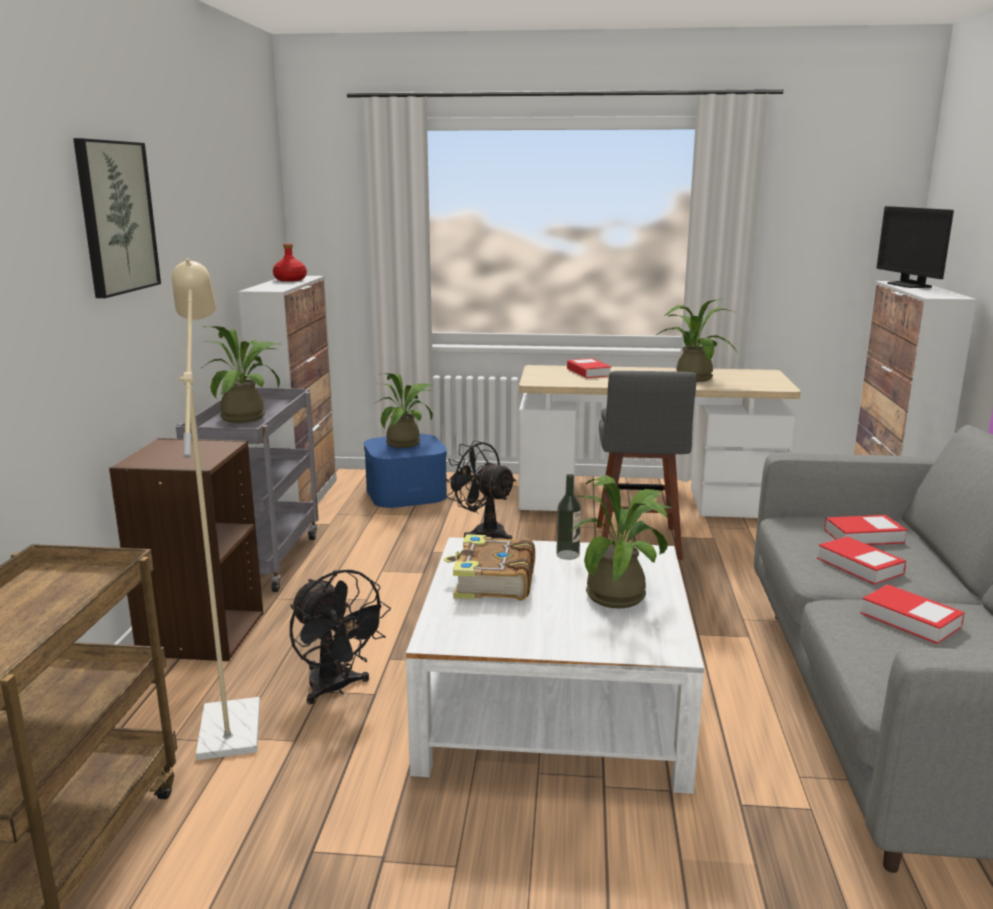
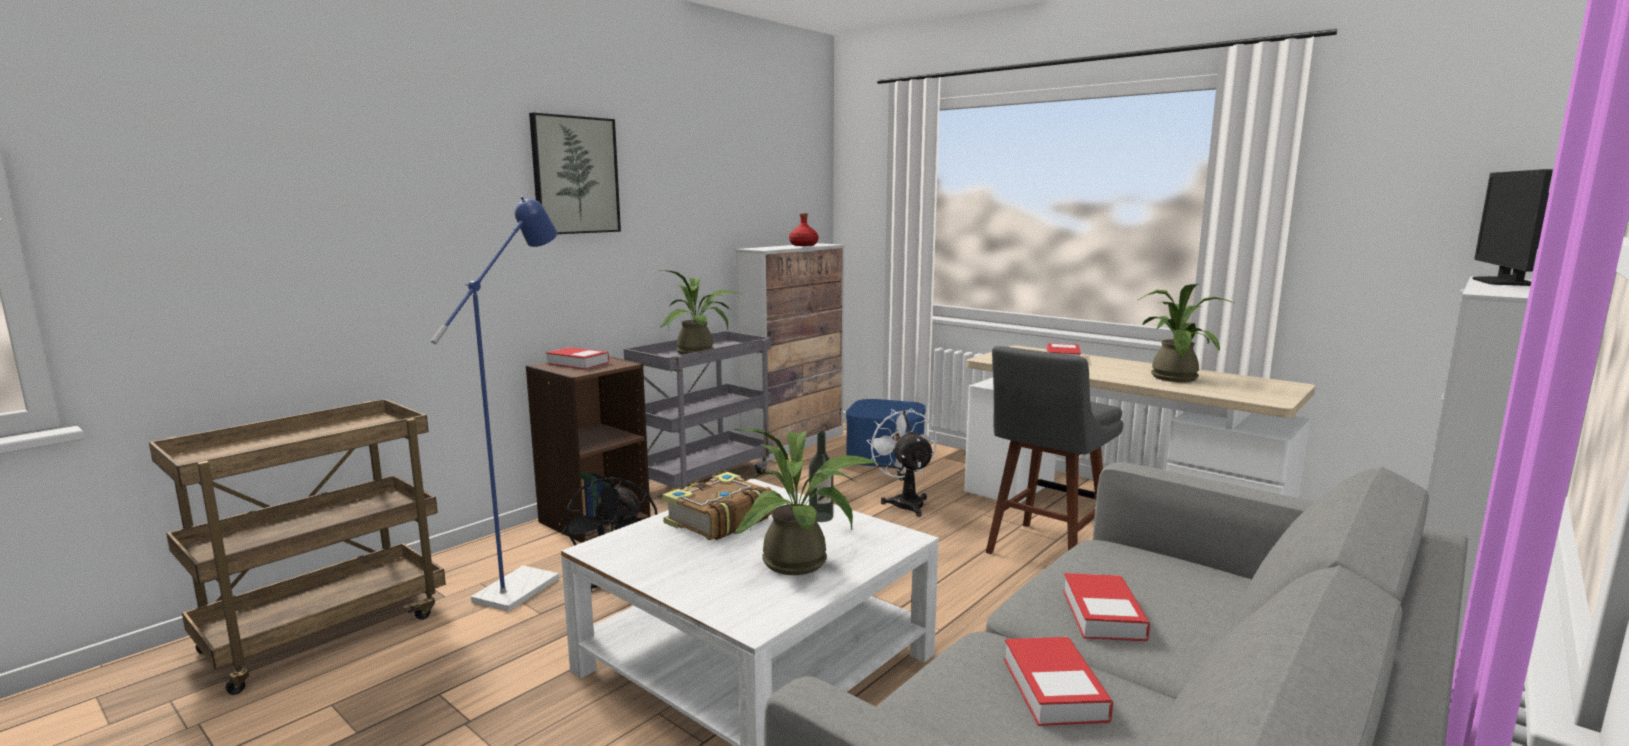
camera: 35 degrees right, 5 degrees down
(230, 719) = (527, 583): beige floor lamp -> blue floor lamp
(407, 443) = (892, 407): potted plant -> none
(483, 532) = (905, 502): black fan -> white fan
(863, 536) = (1174, 587): book -> book (578, 363)

